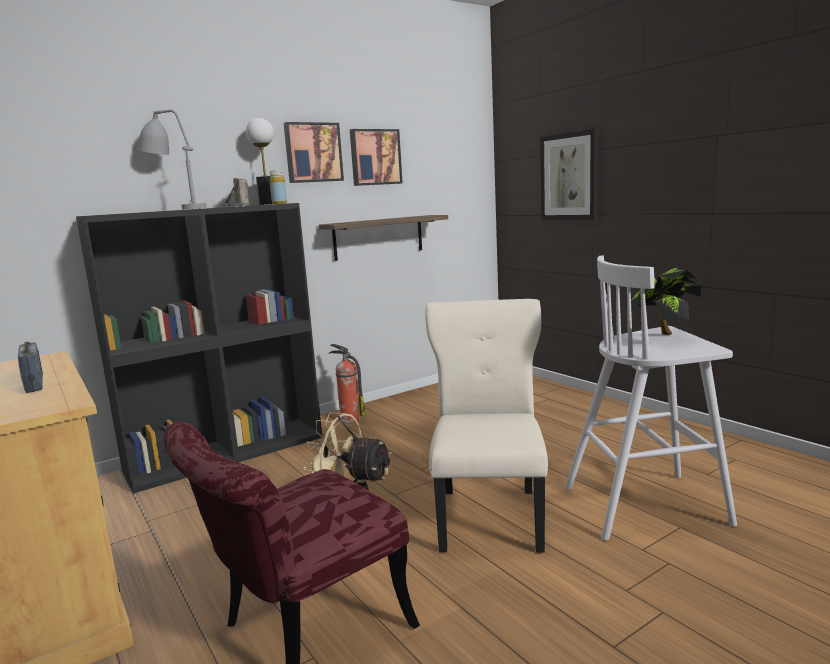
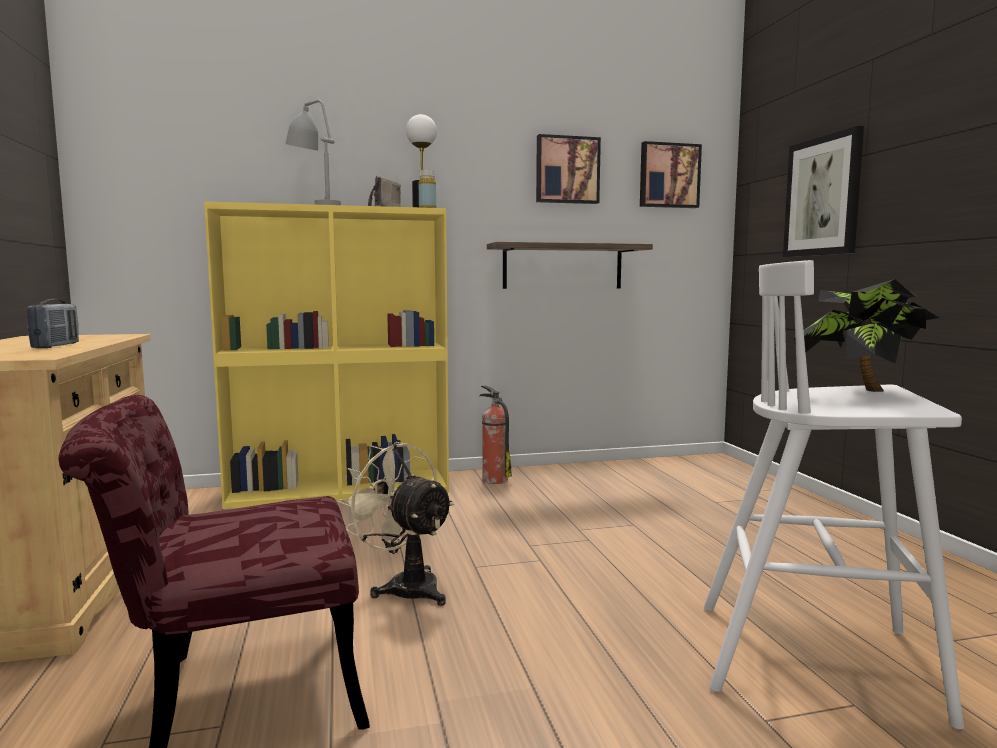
camera: 20 degrees right, 5 degrees down
(227, 452) = (341, 489): black bookcase -> yellow bookcase
(313, 152) = (488, 160): picture -> picture (668, 176)
(490, 516) = (572, 618): beige chair -> none

